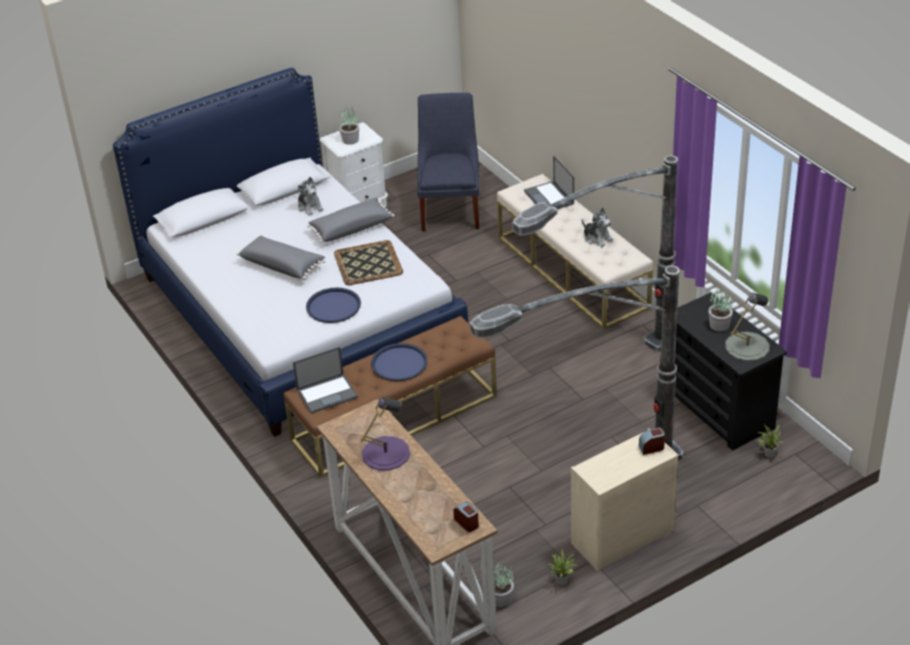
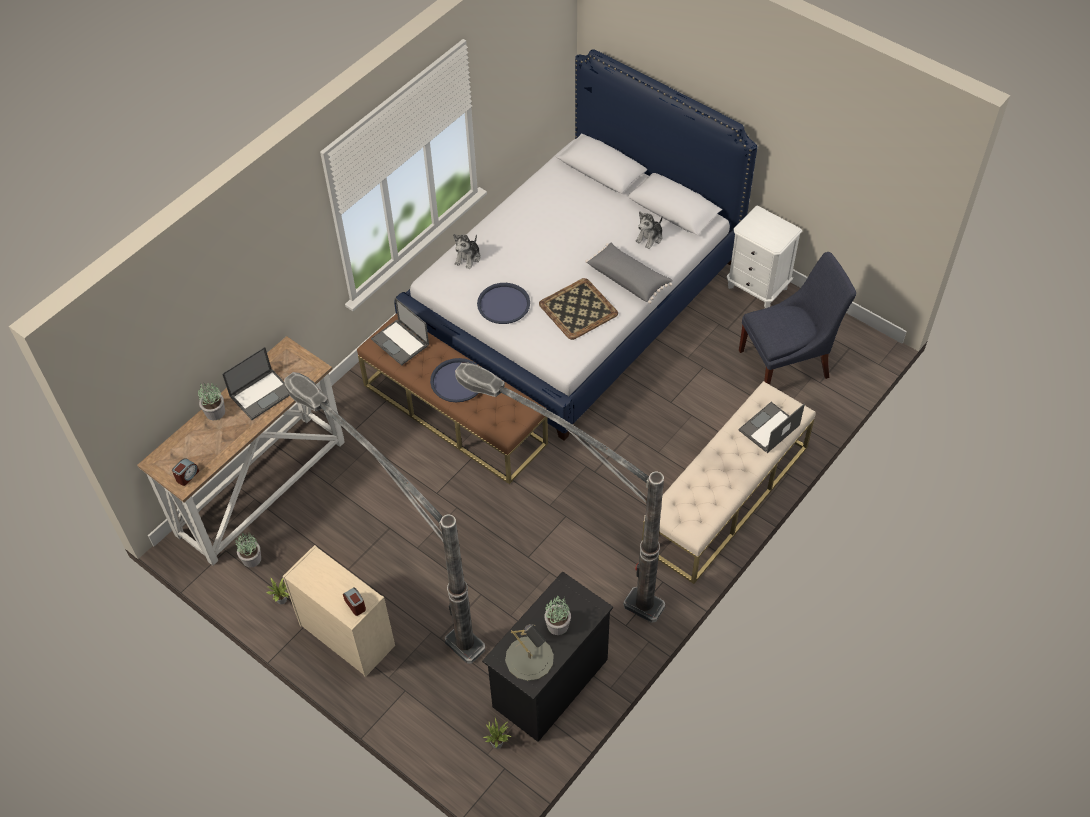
camera: 70 degrees right, 15 degrees up
(282, 265) = (551, 248): grey pillow -> none
(351, 140) = (763, 229): potted plant -> potted plant (215, 412)
(385, 453) = (262, 394): purple table lamp -> laptop
(597, 238) = (714, 489): plush toy -> plush toy (468, 258)

